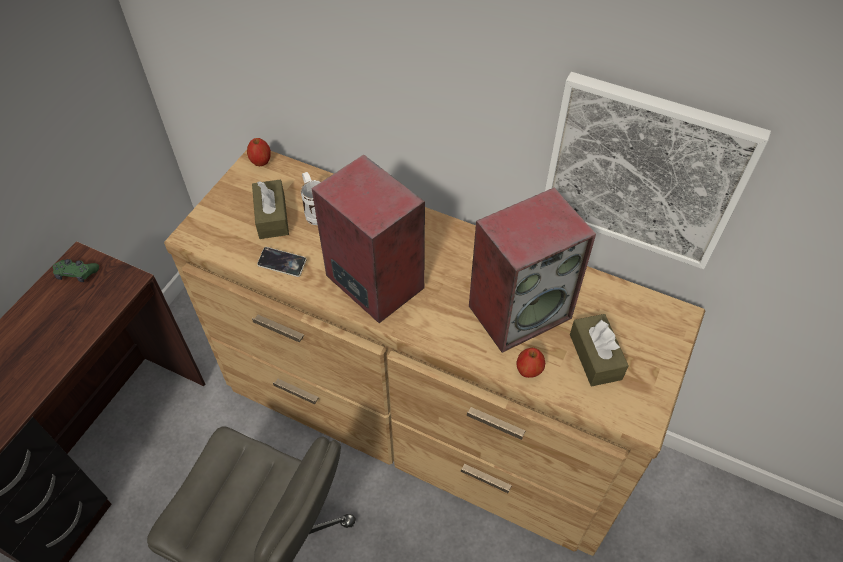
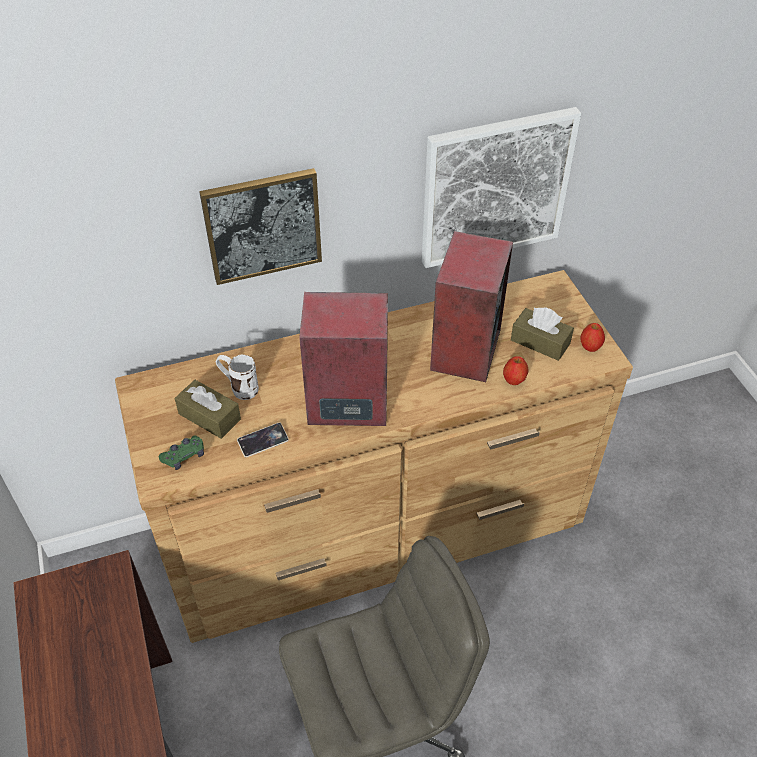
camera: 45 degrees left, 5 degrees down
(77, 274) = (53, 604): green game controller -> green game controller (184, 456)
(261, 161) = (143, 385): apple -> apple (590, 346)
(388, 77) = (263, 225): none -> picture

